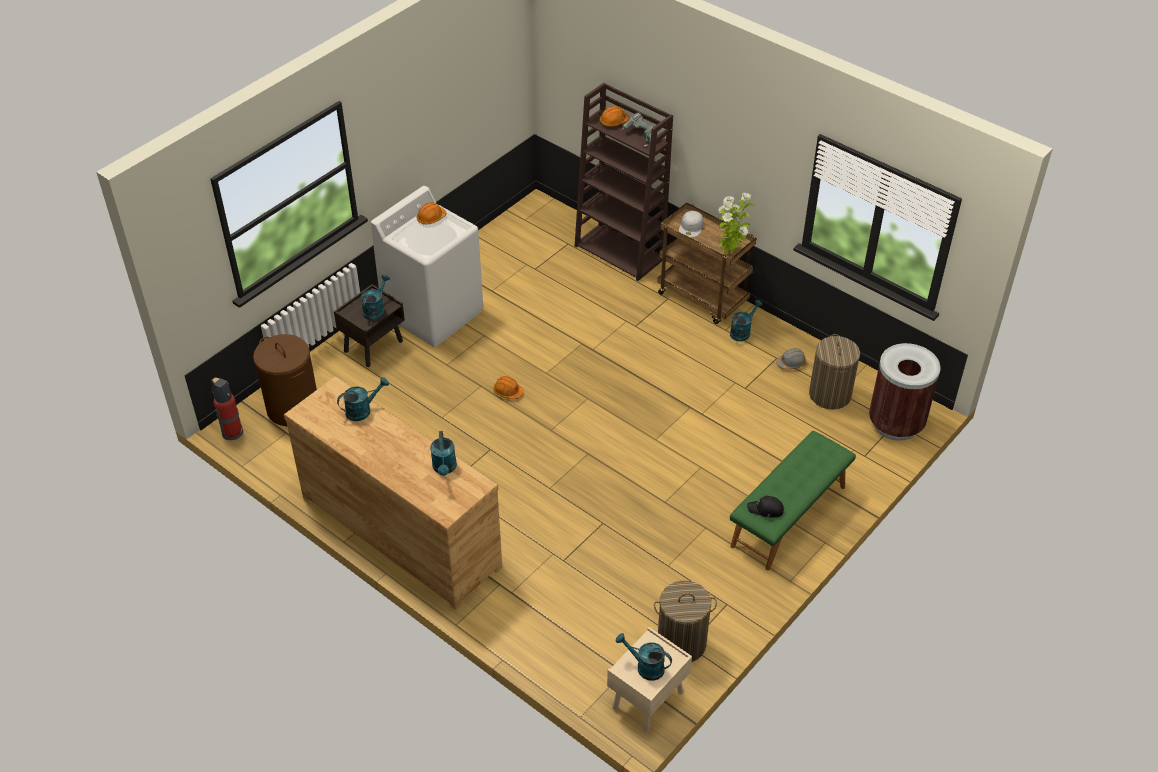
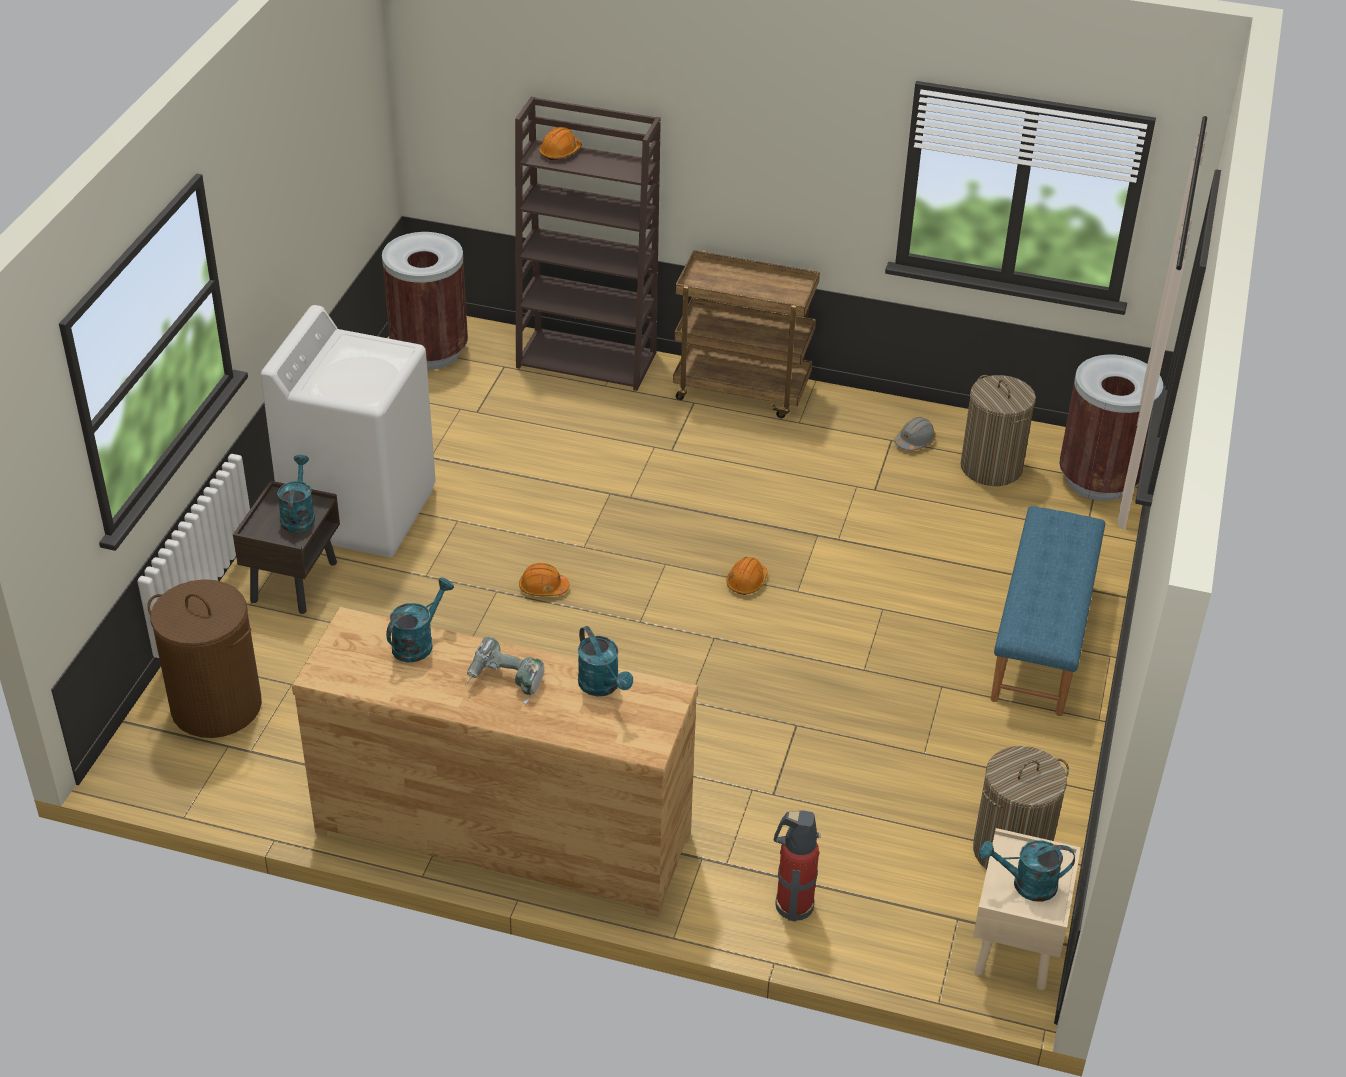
camera: 25 degrees left, 5 degrees down
(231, 432) = (134, 772): fire extinguisher -> fire extinguisher (792, 905)
(431, 218) = (345, 350): orange hard hat -> orange hard hat (746, 582)
(529, 222) = (429, 351): none -> brown trash can
(640, 136) = (611, 162): power drill -> power drill (504, 682)
(691, 227) = (718, 281): white cap -> none
(729, 253) = (793, 301): potted plant -> none
(742, 331) = (823, 418): turquoise watering can -> none
(766, 509) = (1042, 624): black cap -> none
(789, 516) = (1042, 637): green bench -> blue bench

